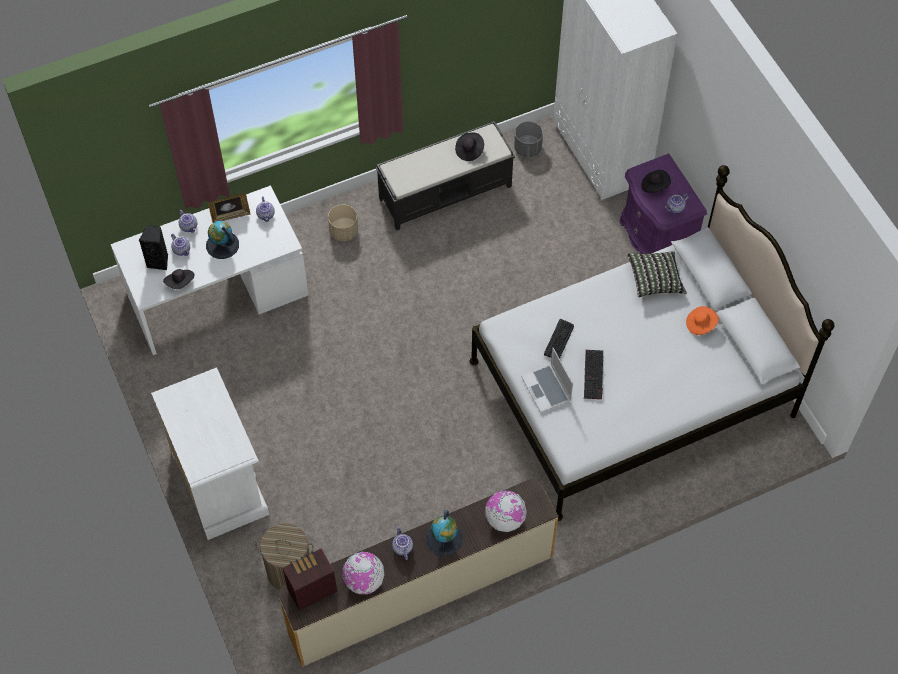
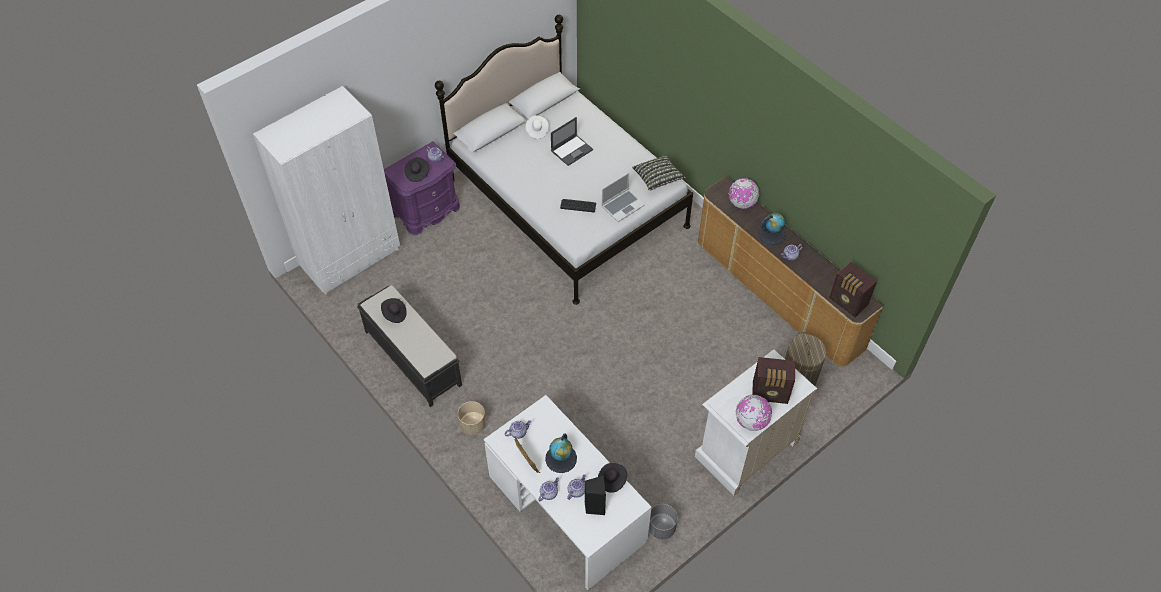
camera: 105 degrees left, 5 degrees down
(201, 436) = (771, 393): none -> radio
(364, 581) = (826, 272): globe -> globe (751, 421)
(528, 148) = (353, 309): grey planter -> grey planter (661, 527)
(594, 375) = (601, 181): keyboard -> none
(655, 279) = (505, 161): pillow -> pillow (658, 178)
(656, 355) = (572, 150): none -> laptop
(700, 324) = (537, 131): orange hat -> white hat

